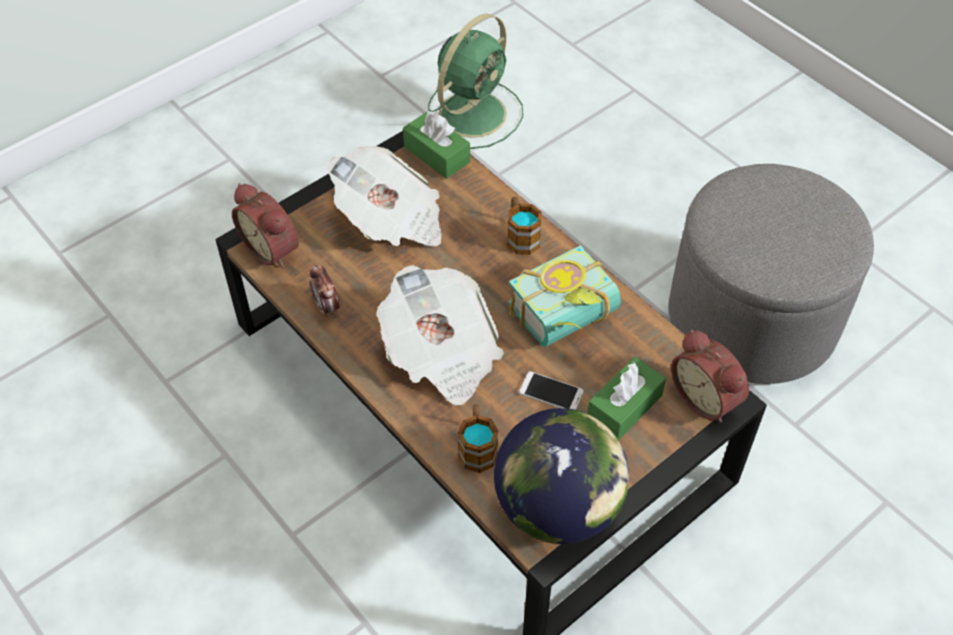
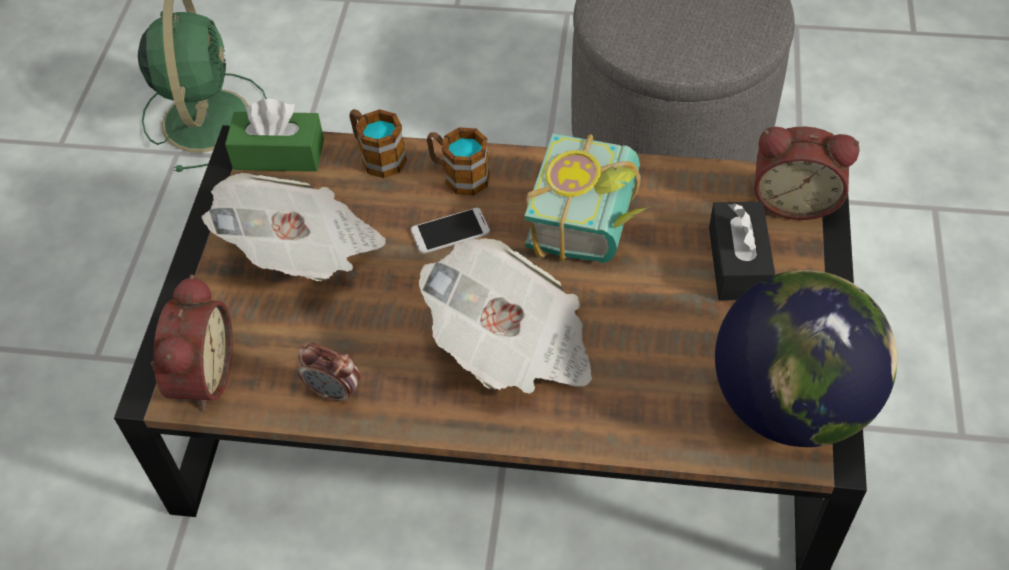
camera: 40 degrees left, 0 degrees up
(273, 248) = (199, 376): alarm clock -> alarm clock turned 90 degrees counterclockwise
(477, 447) = (653, 409): mug -> mug (377, 156)
(551, 392) = (659, 301): phone -> phone (450, 231)
(624, 407) = (738, 263): green tissue box -> black tissue box

